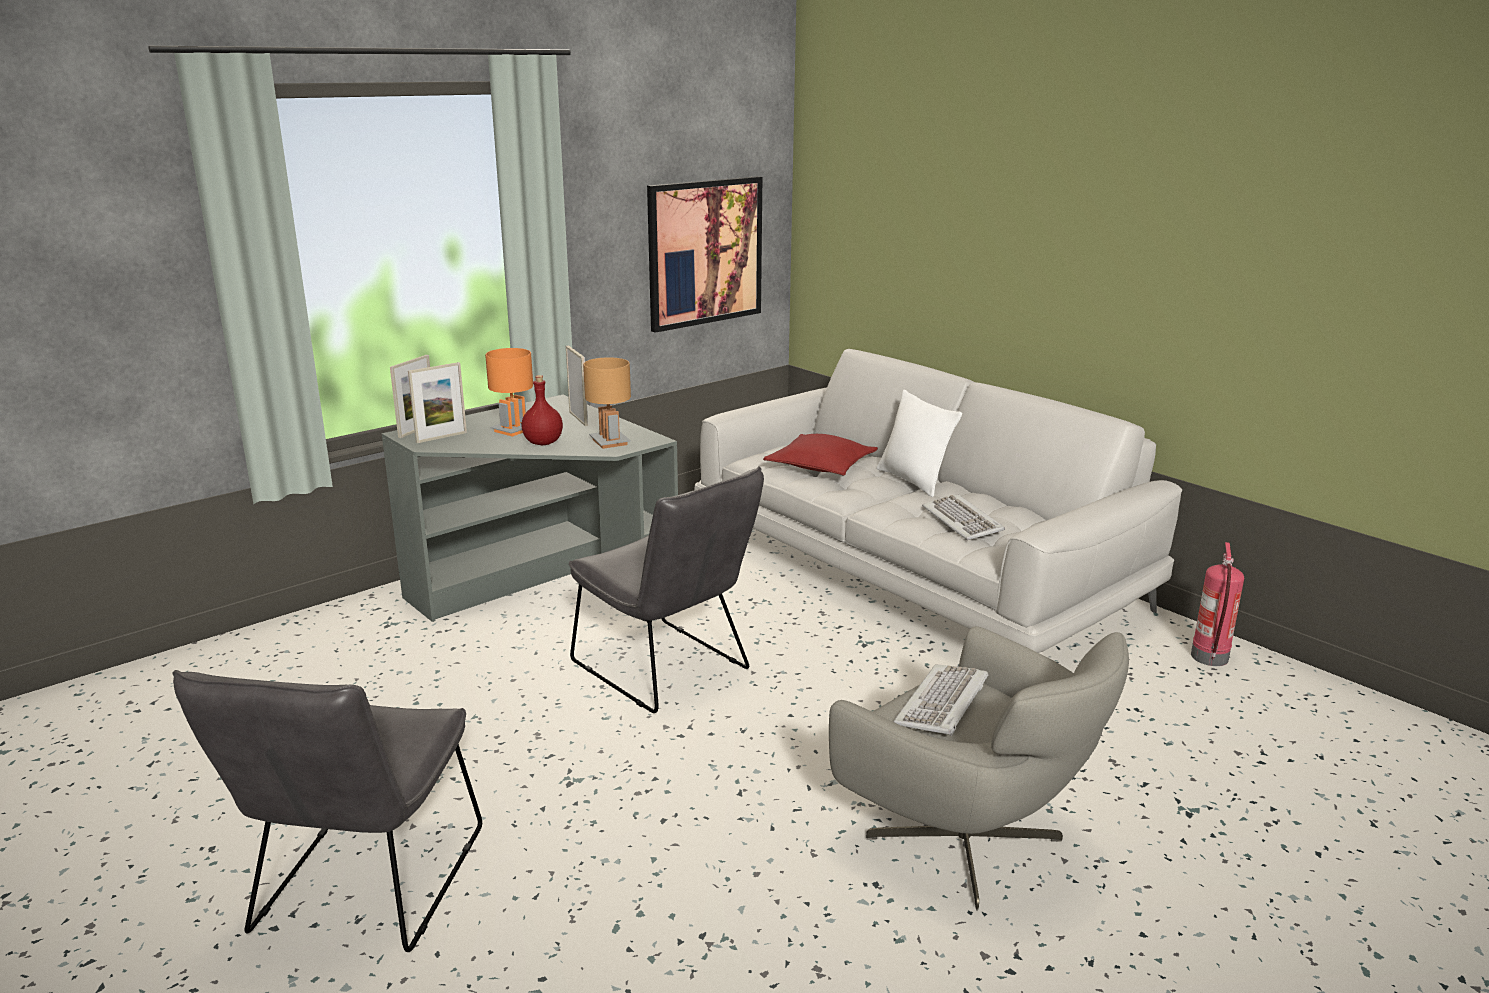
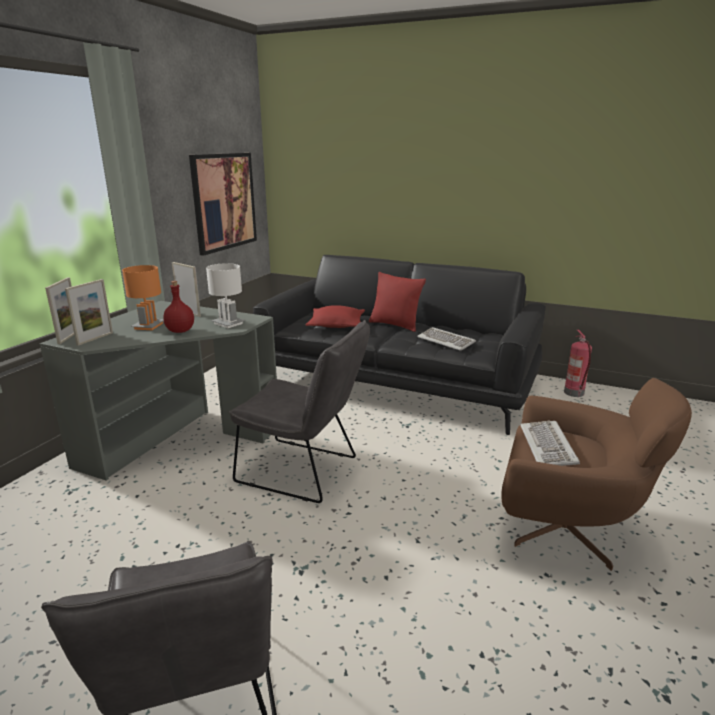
camera: 25 degrees left, 0 degrees up
(609, 442) = (228, 323): brown table lamp -> white table lamp
(913, 481) = (395, 325): white pillow -> red pillow
(913, 574) = (397, 380): white sofa -> black sofa
(970, 844) = (569, 529): grey armchair -> brown armchair

